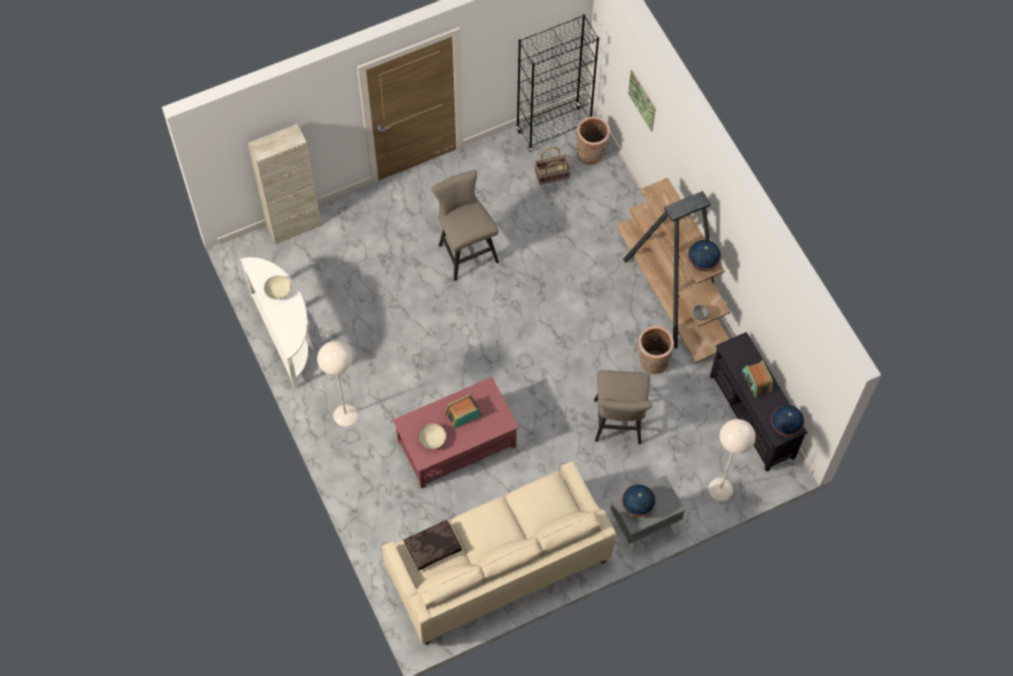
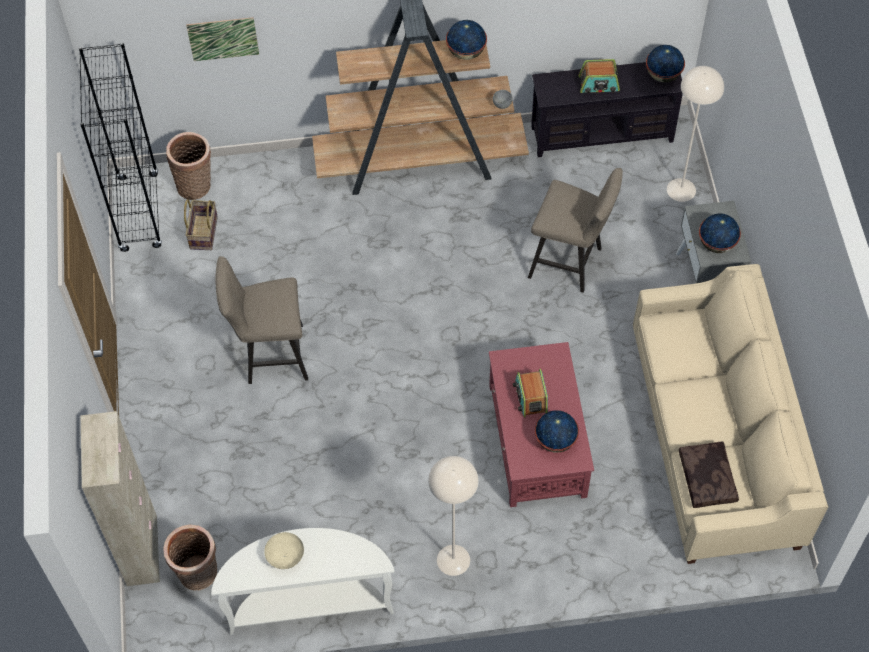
camera: 70 degrees left, 5 degrees down
(433, 440) = (555, 440): beige bowl -> globe
(652, 363) = (501, 207): basket -> basket (198, 575)

